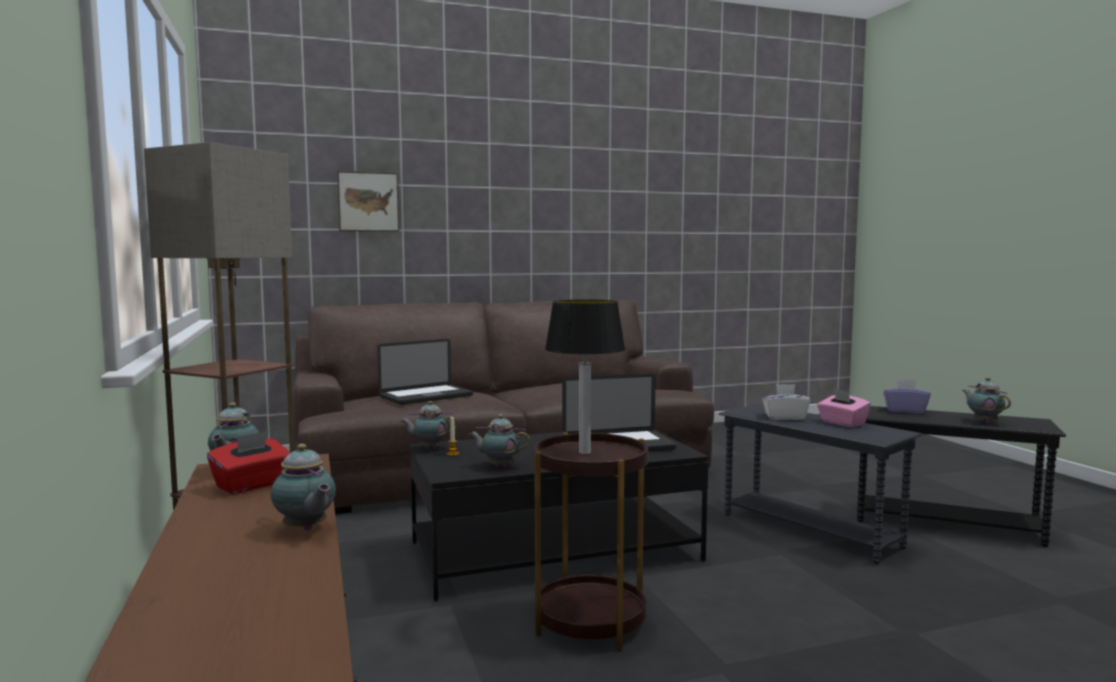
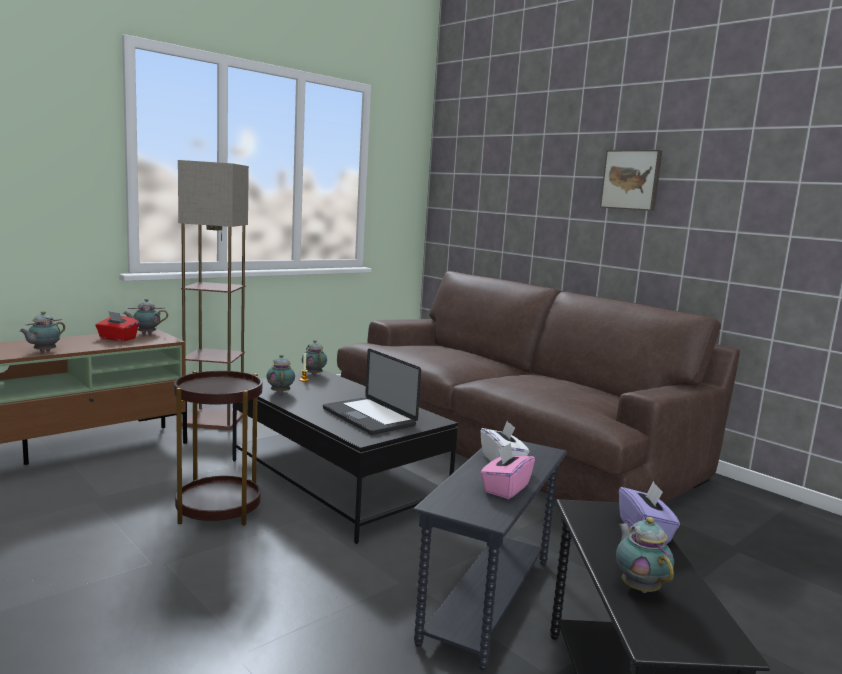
camera: 65 degrees right, 5 degrees up
(368, 202) = (513, 190): picture -> picture (631, 180)
(426, 396) = (431, 352): laptop -> none
(585, 452) = (223, 386): table lamp -> none
(983, 422) = (639, 587): teapot -> teapot turned 60 degrees counterclockwise

